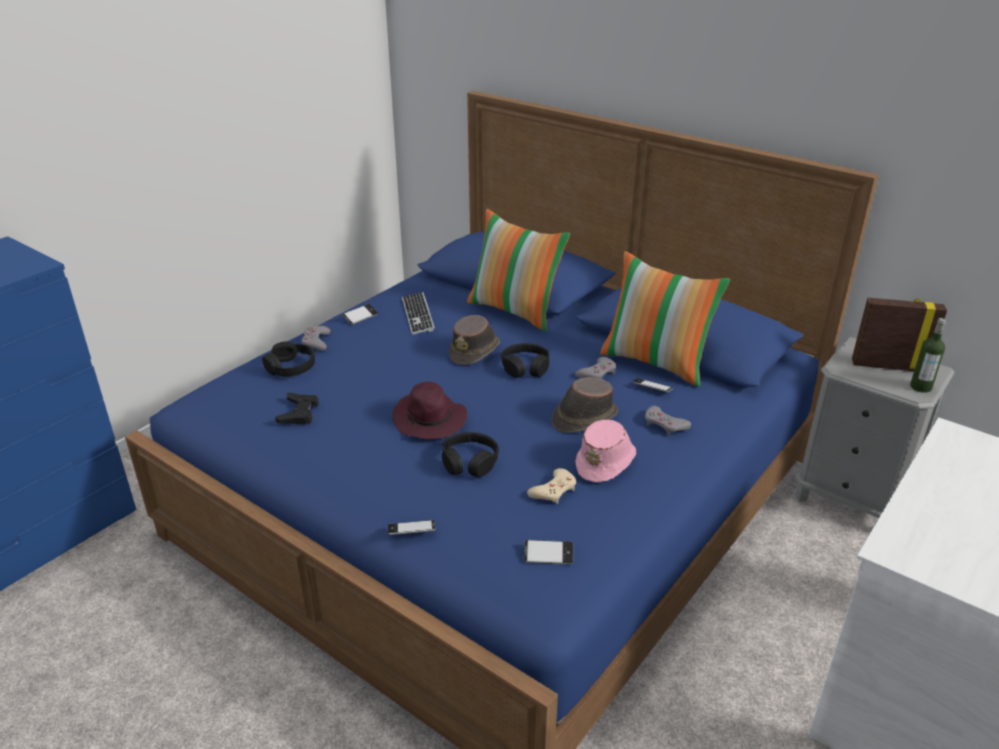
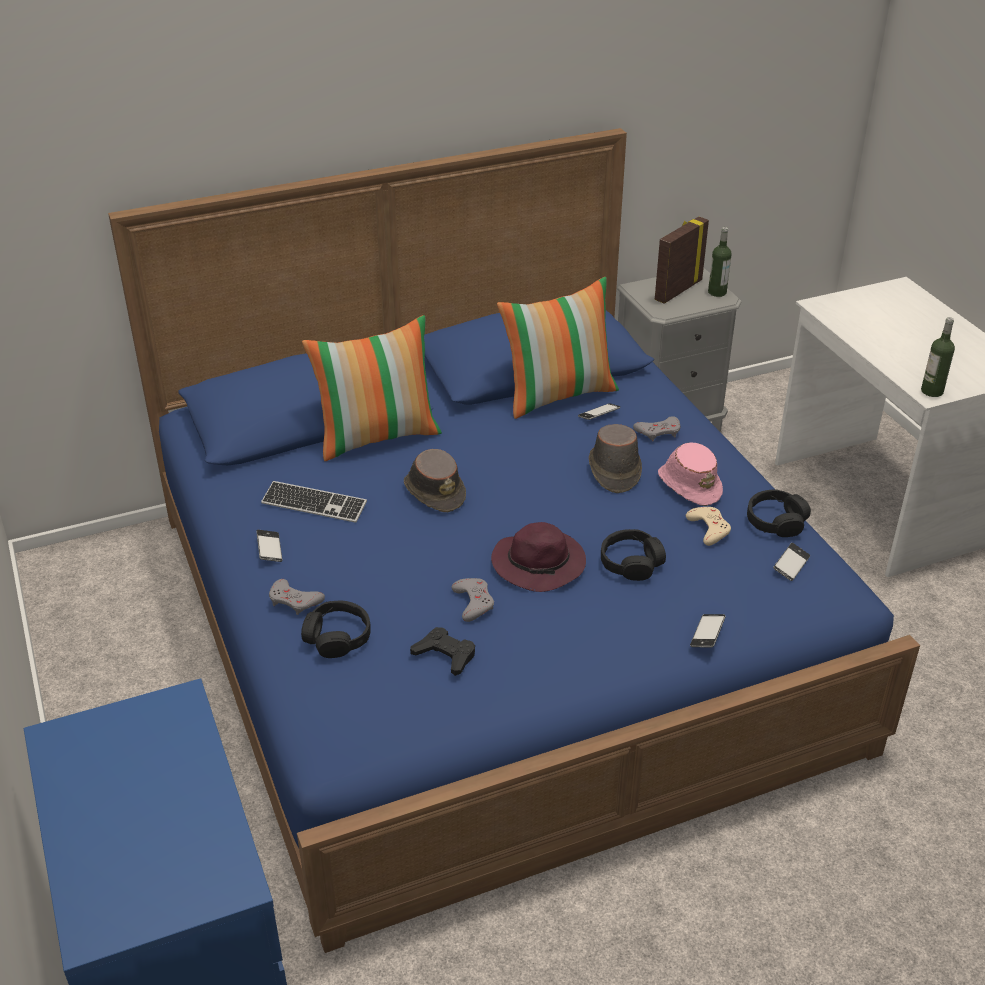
camera: 60 degrees left, 5 degrees up
(525, 367) = (497, 471): black headphones -> black headphones (776, 521)
(597, 373) = (547, 433): grey game controller -> grey game controller (473, 602)
(896, 551) = (932, 391): none -> bottle

